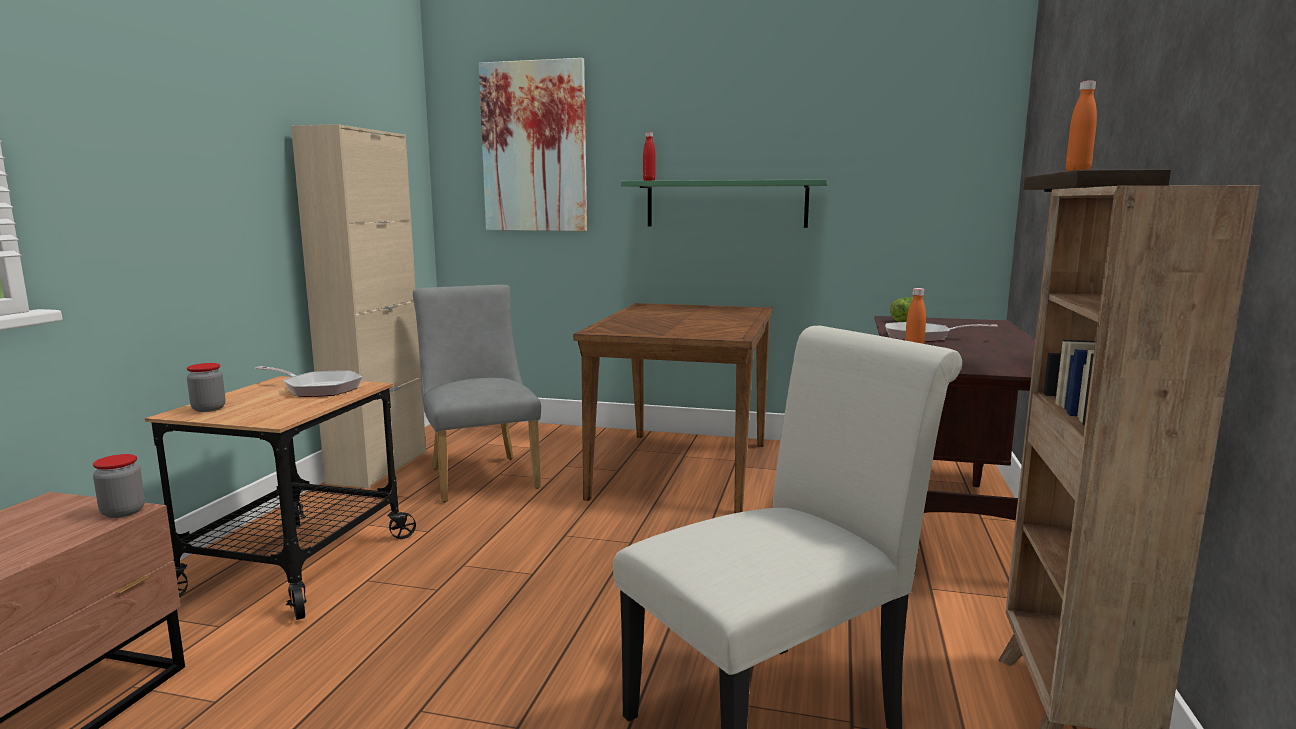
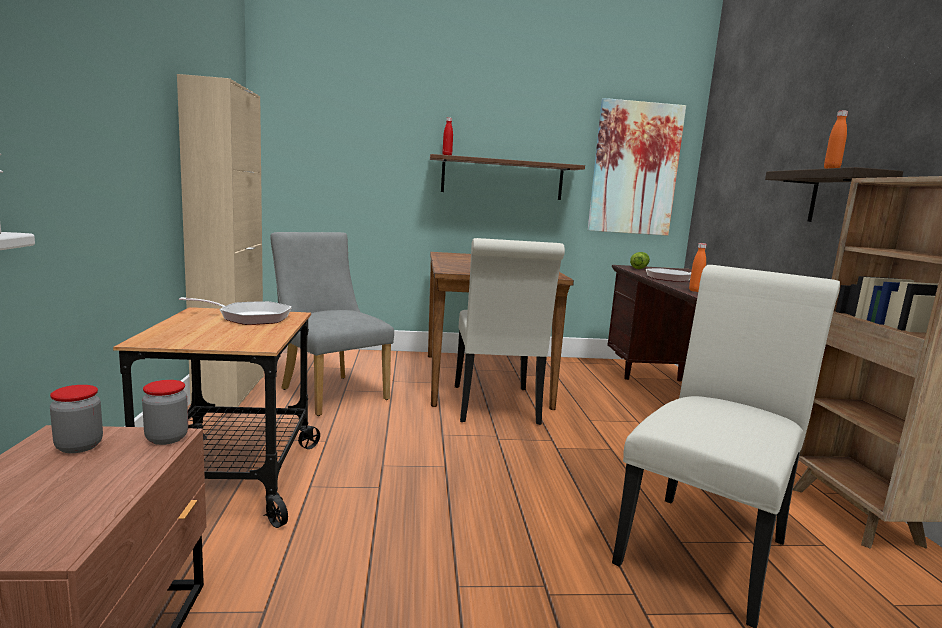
camera: 20 degrees left, 0 degrees up
(209, 409) = (170, 336): jar -> jar (79, 446)
(534, 147) = (347, 120): picture -> picture (635, 169)
(663, 507) = (496, 407): none -> white chair
(726, 204) = (502, 178): green shelf -> brown shelf

